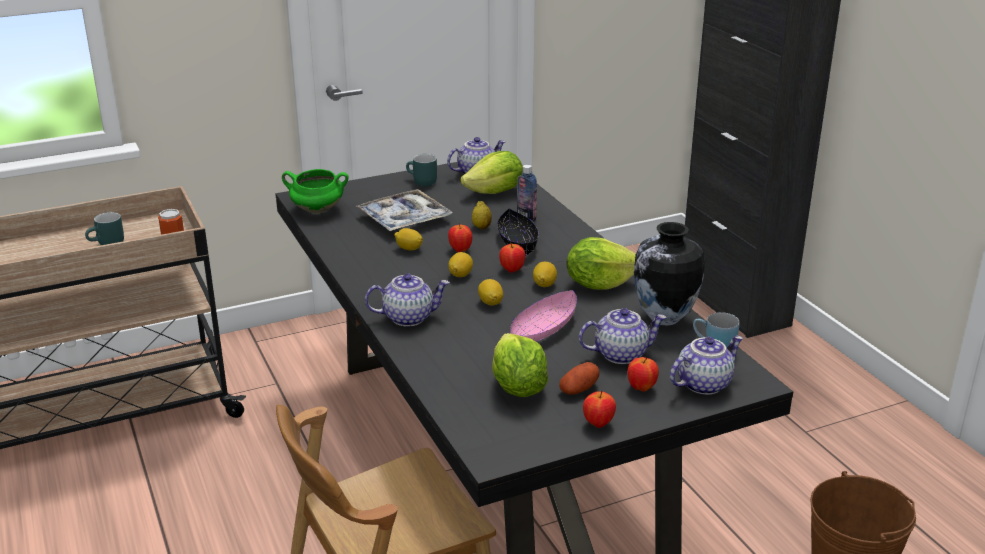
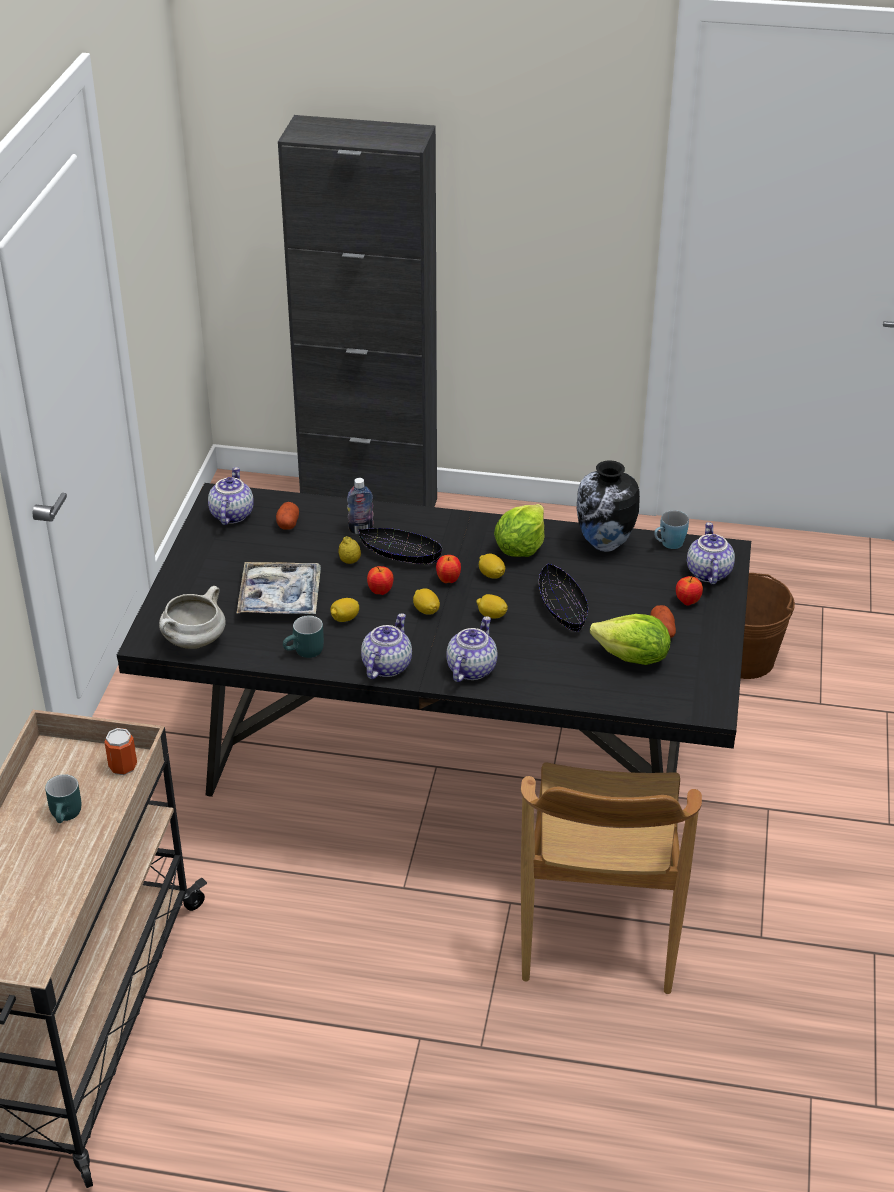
camera: 55 degrees left, 10 degrees up
(316, 210) = (194, 642): green cooking pot -> white cooking pot
(421, 182) = (209, 555): turquoise mug -> turquoise mug (305, 652)
(495, 192) = (287, 523): lettuce -> potato
(543, 330) = (562, 609): pink bowl -> black bowl
(598, 423) = (714, 643): apple -> none
(621, 354) = (634, 589): teapot -> teapot (386, 665)

